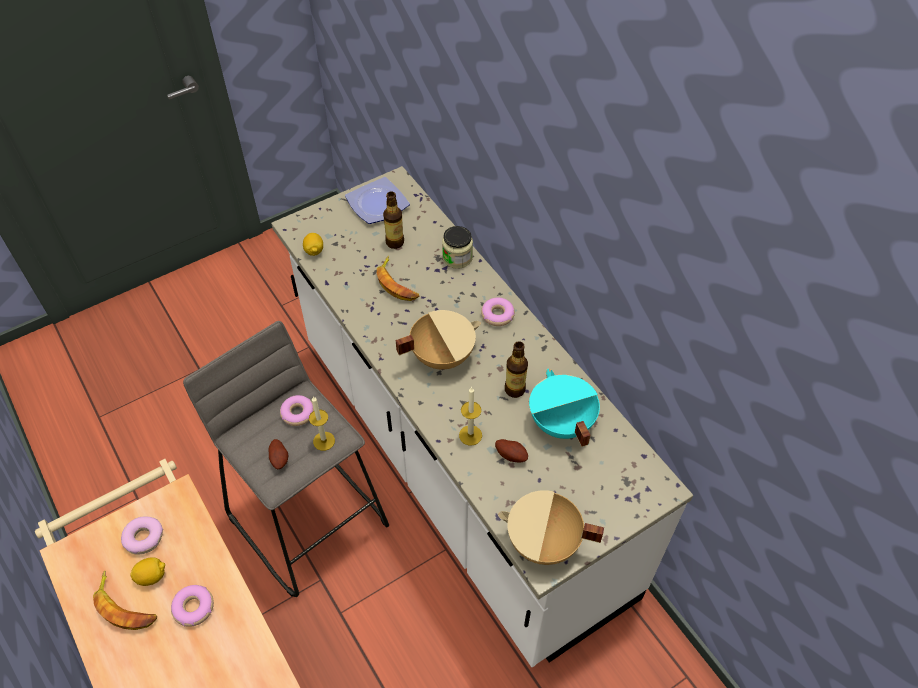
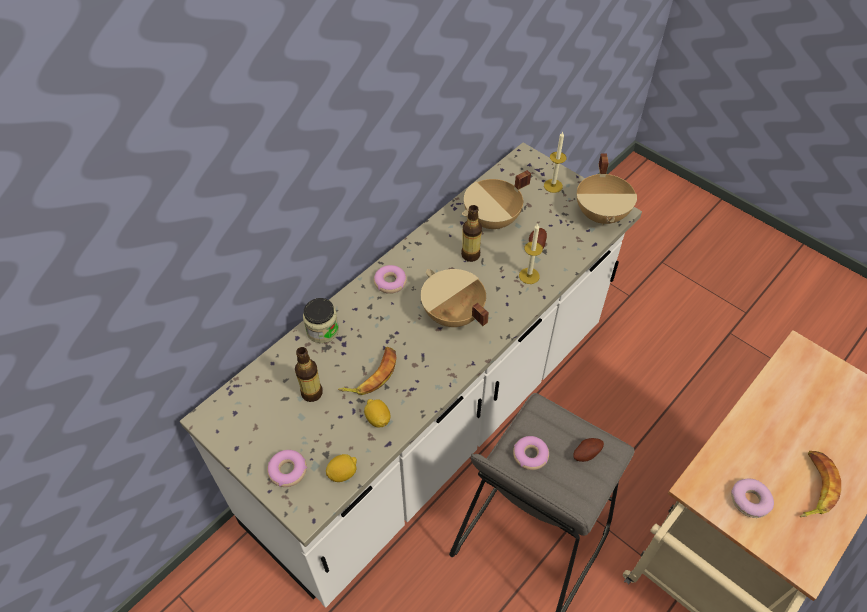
camera: 105 degrees left, 0 degrees up
(152, 576) = (777, 476): lemon -> lemon (378, 418)
(193, 608) = (782, 430): donut -> donut (288, 471)
(324, 441) = (551, 421): candle -> candle (553, 186)
(379, 204) = (252, 426): plate -> none
(560, 423) = (492, 220): turquoise cooking pot -> beige cooking pot

